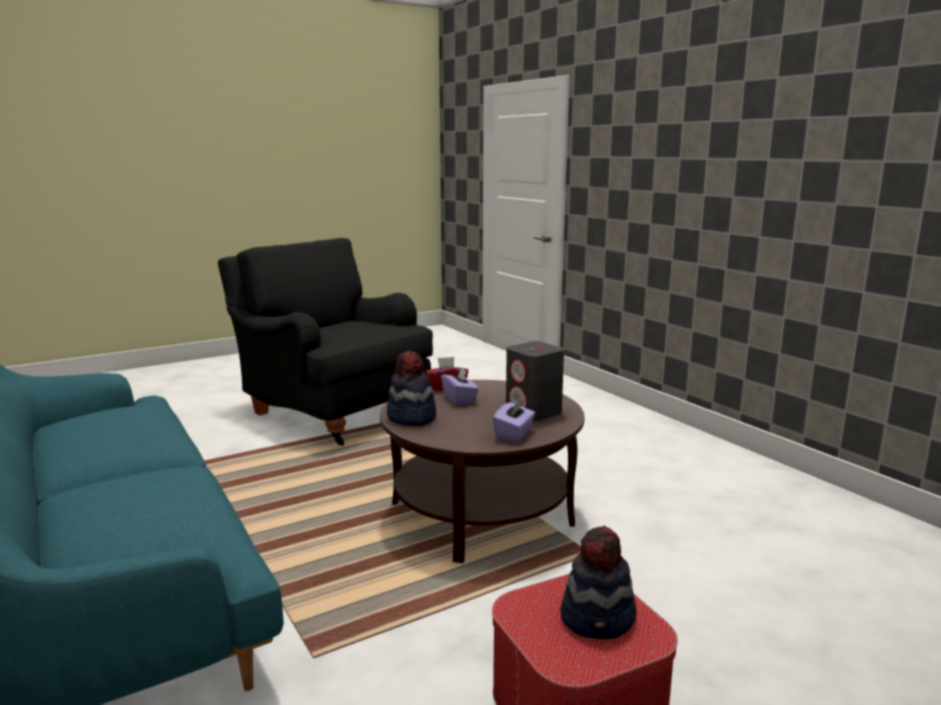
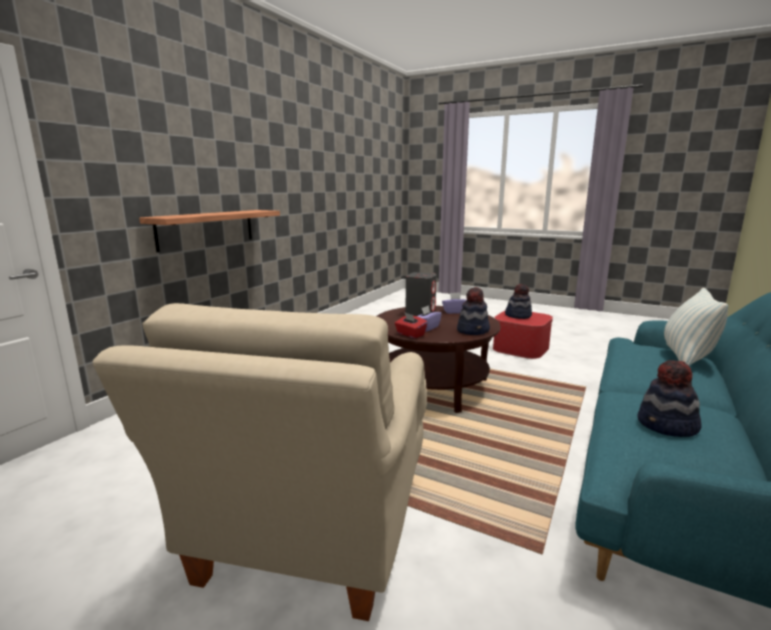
camera: 120 degrees left, 0 degrees up
(104, 536) = (686, 358): none -> pillow
(116, 426) = (667, 426): none -> hat
(332, 412) = (310, 532): black armchair -> beige armchair
(674, 236) = (207, 229): none -> shelf

